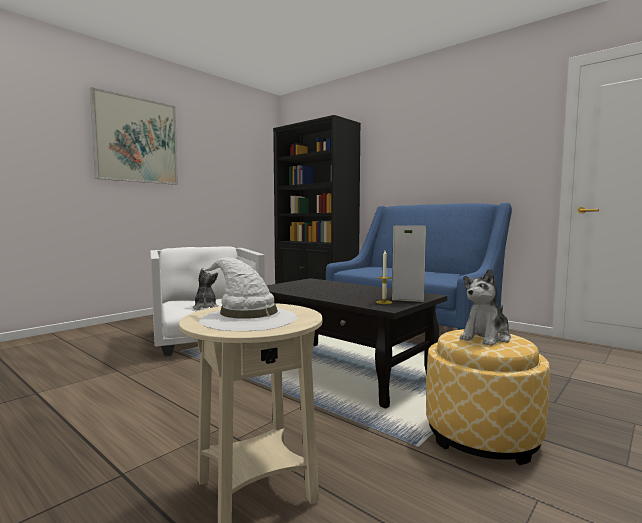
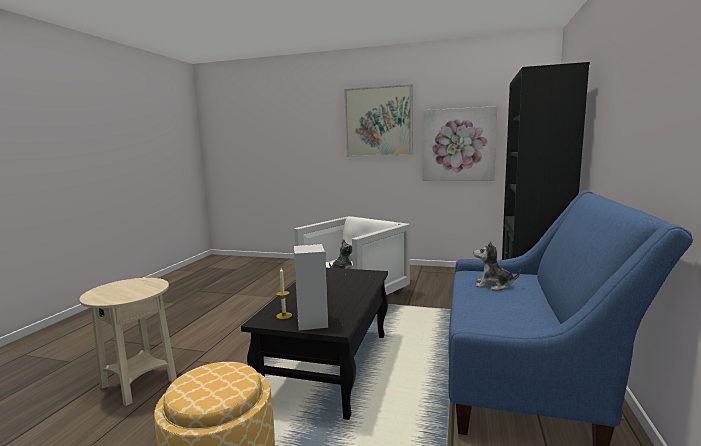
camera: 65 degrees right, 5 degrees up
(217, 178) = (458, 144): none -> picture
(247, 318) = (121, 289): white hat -> none
(486, 338) = (213, 381): plush toy -> plush toy (493, 285)

